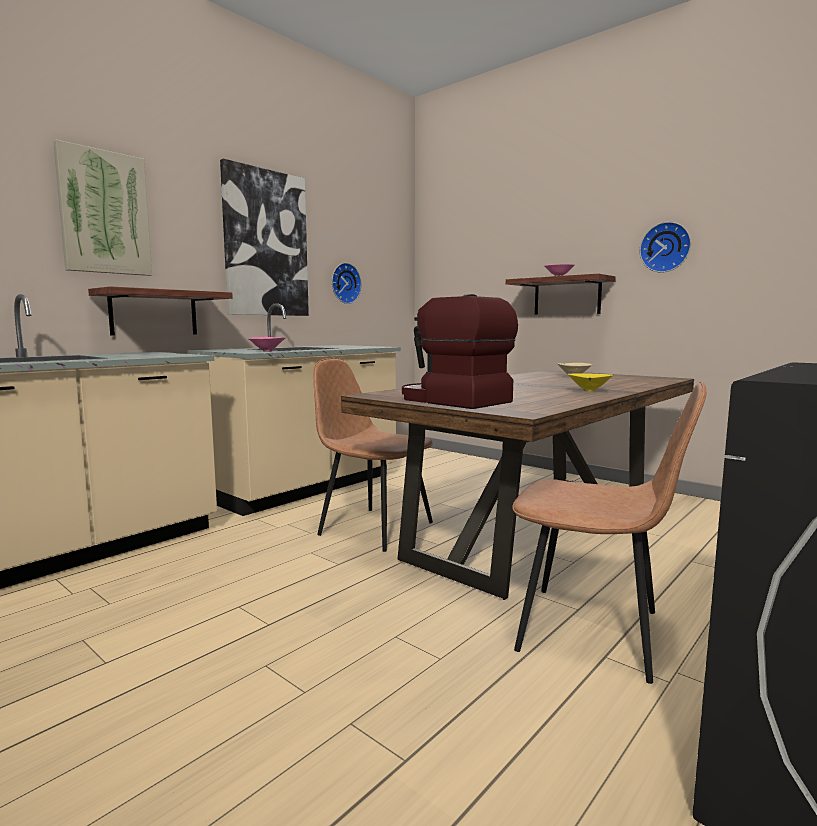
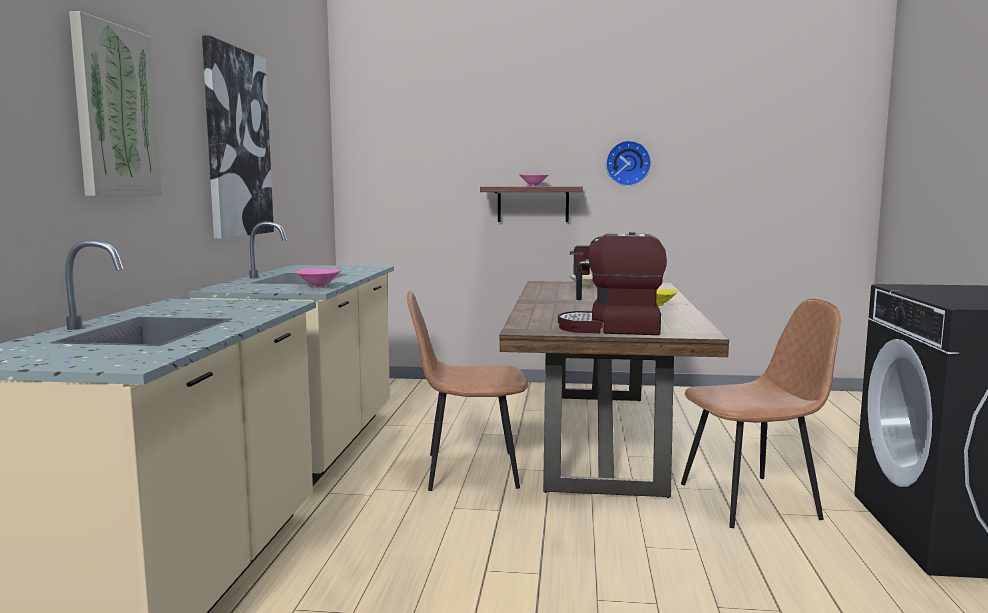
camera: 35 degrees left, 0 degrees up
(154, 313) = (158, 246): shelf -> none
(344, 283) = (291, 187): wall clock -> none

